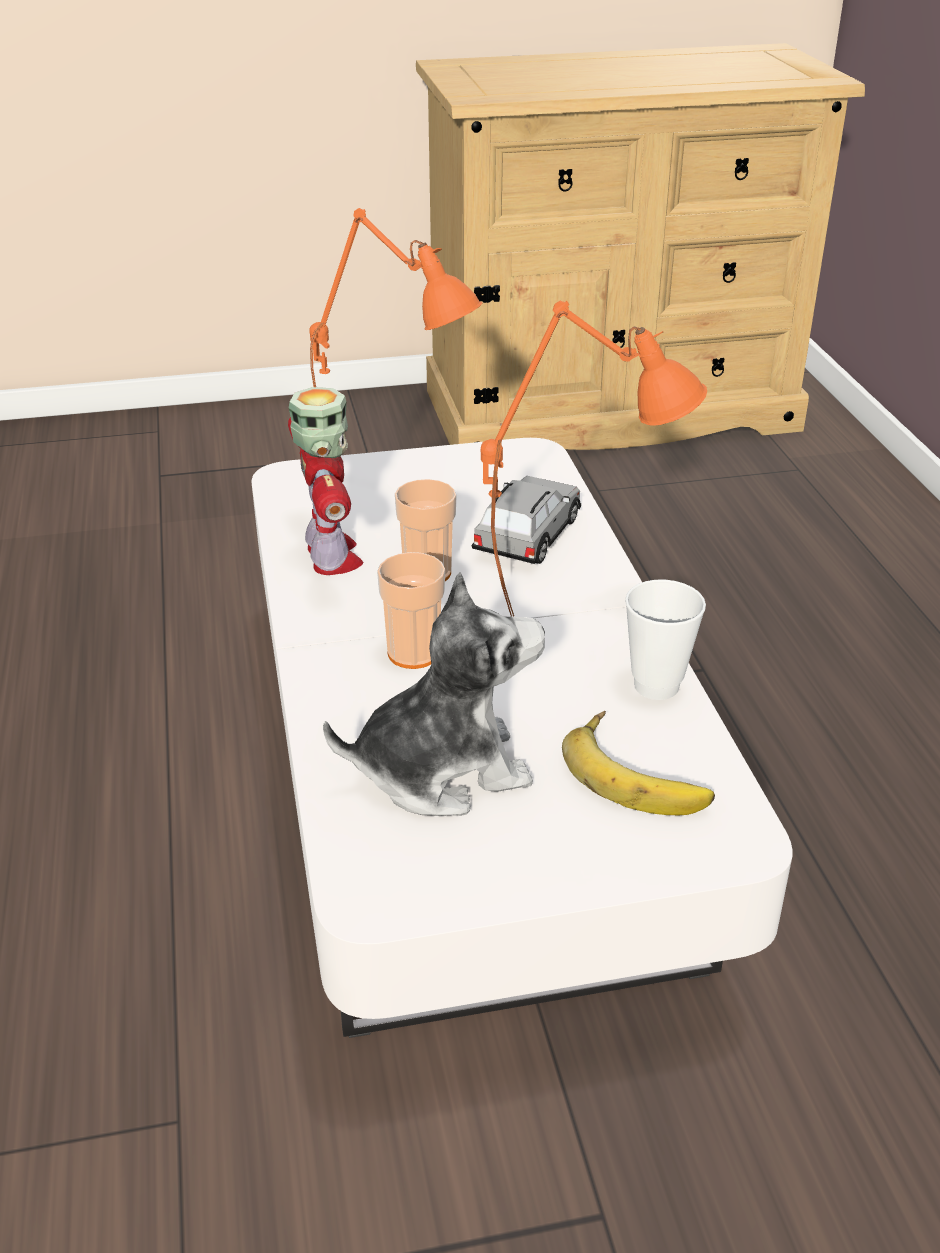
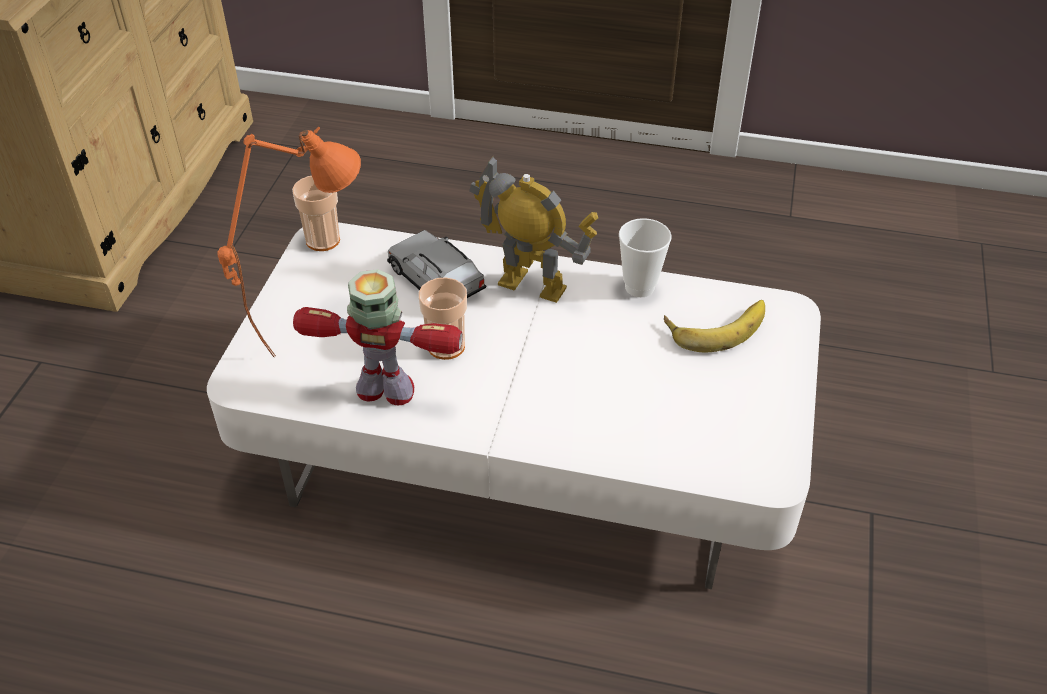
camera: 65 degrees left, 10 degrees up
(413, 653) = (540, 383): cup -> cup (323, 240)
(442, 770) = (671, 409): plush toy -> none
(581, 602) = (532, 285): orange table lamp -> toy robot

